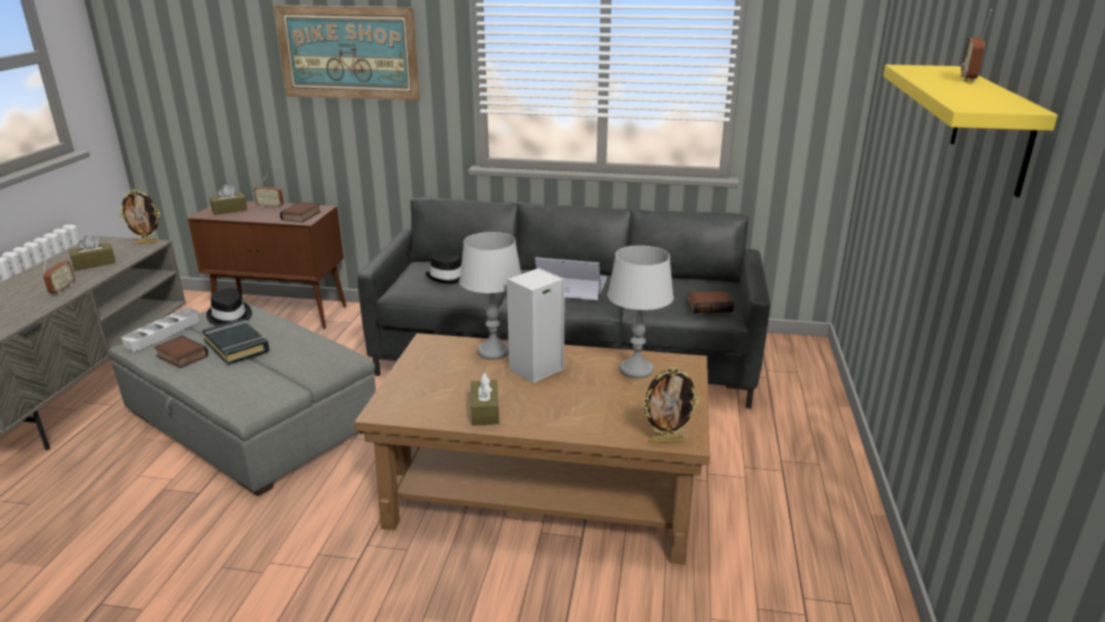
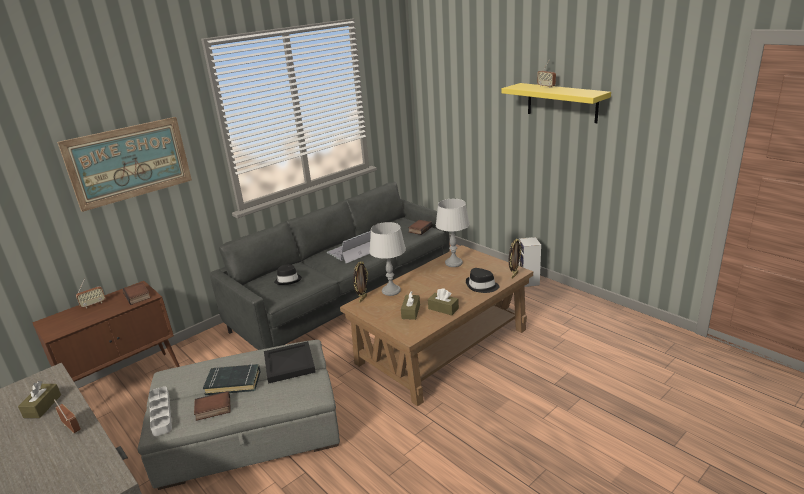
camera: 50 degrees left, 0 degrees up
(147, 242) = (43, 374): picture frame -> picture frame (362, 299)
(229, 210) = (66, 322): brown tissue box -> brown tissue box (411, 312)
(229, 317) = (184, 378): black hat -> black hat (482, 286)
(296, 362) = (288, 363): none -> black tray
(535, 370) = (423, 286): speaker -> speaker (529, 282)

